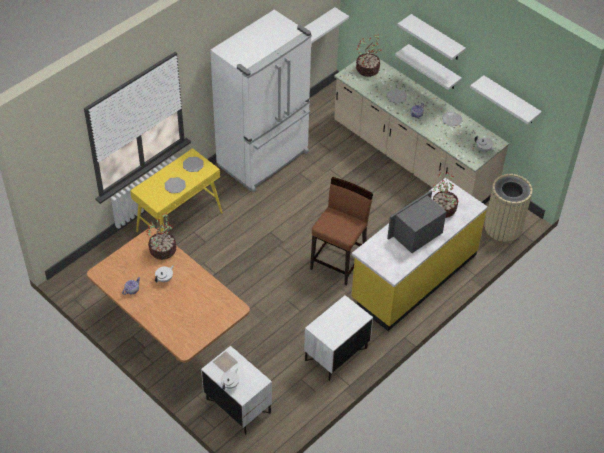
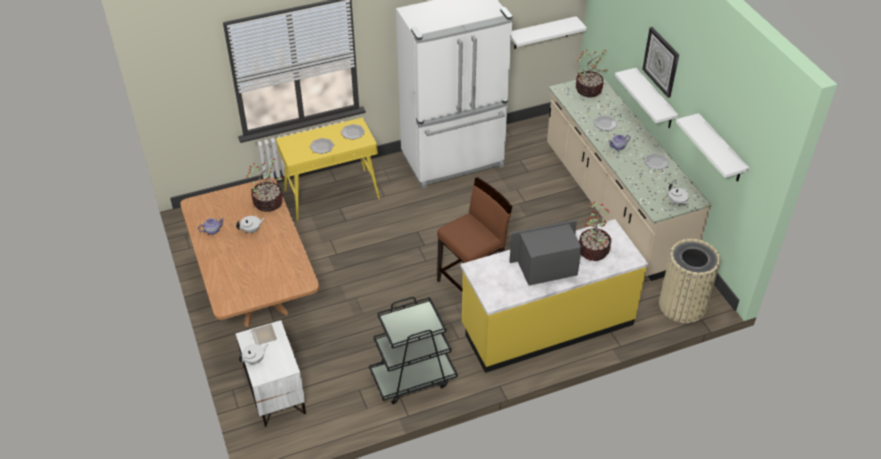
camera: 25 degrees right, 5 degrees down
(336, 355) = (413, 378): white nightstand -> black cart
(437, 38) = (661, 62): white shelf -> wall clock

